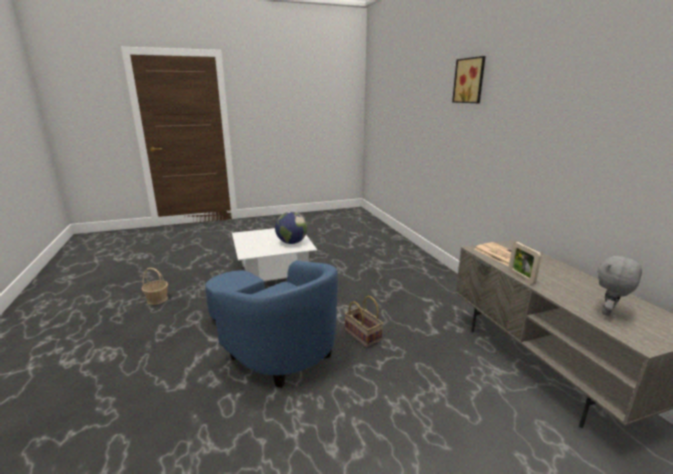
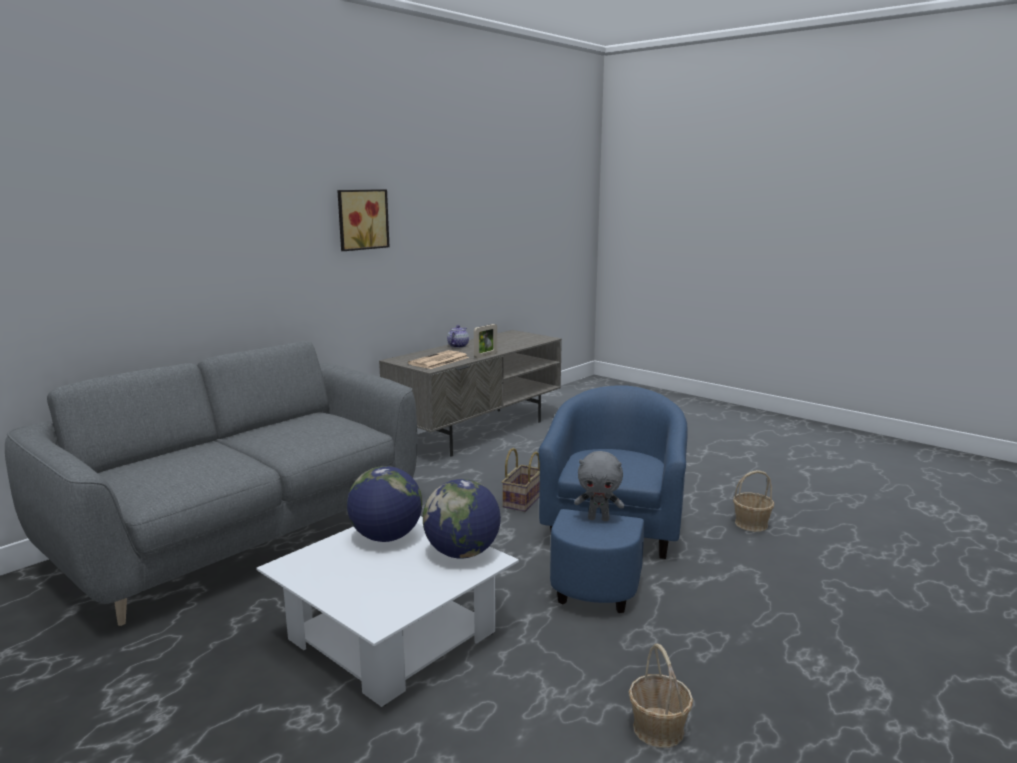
camera: 120 degrees left, 5 degrees down
(209, 439) = (751, 524): none -> basket
(258, 251) = (462, 553): none -> globe
(385, 256) = (242, 537): none -> grey sofa
(470, 80) = (244, 175): picture -> picture (361, 219)
(575, 275) = (458, 346): none -> teapot
(608, 312) = (516, 341): grey plush toy -> grey plush toy (599, 519)

